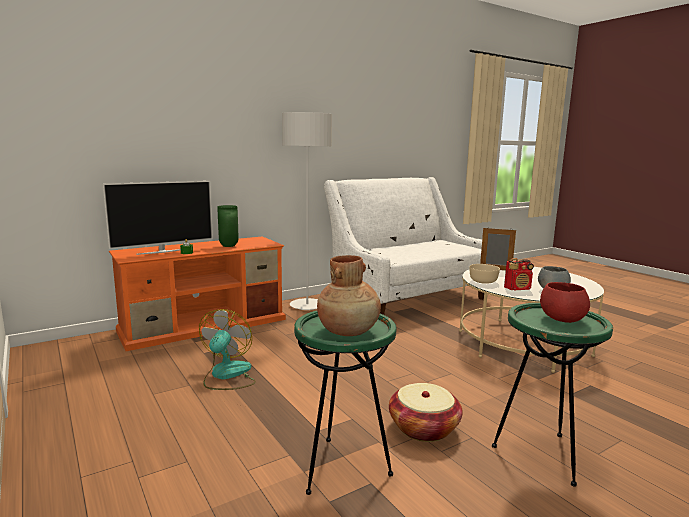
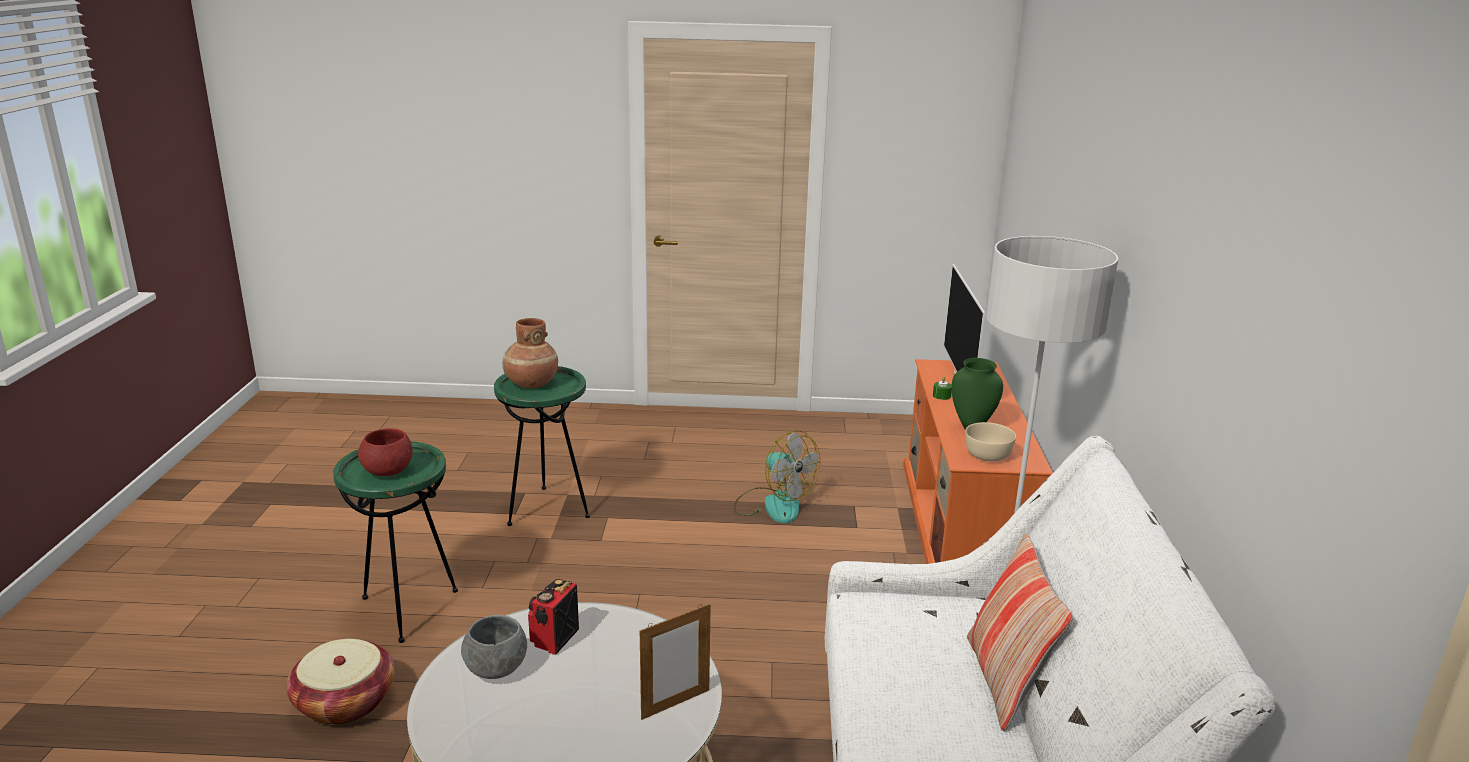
camera: 125 degrees right, 10 degrees up
(398, 245) = (1005, 682): none -> pillow
(423, 428) = (532, 569): basket -> basket (345, 702)
(483, 281) = (631, 631): beige bowl -> beige bowl (988, 455)

